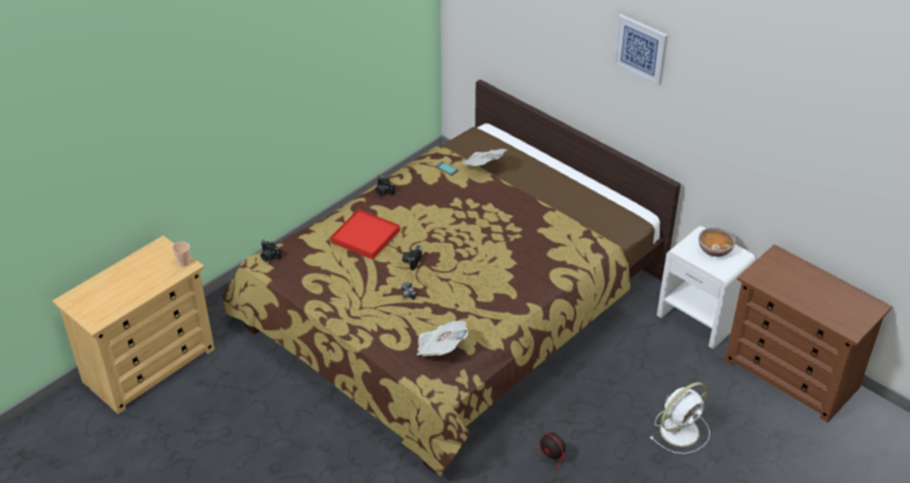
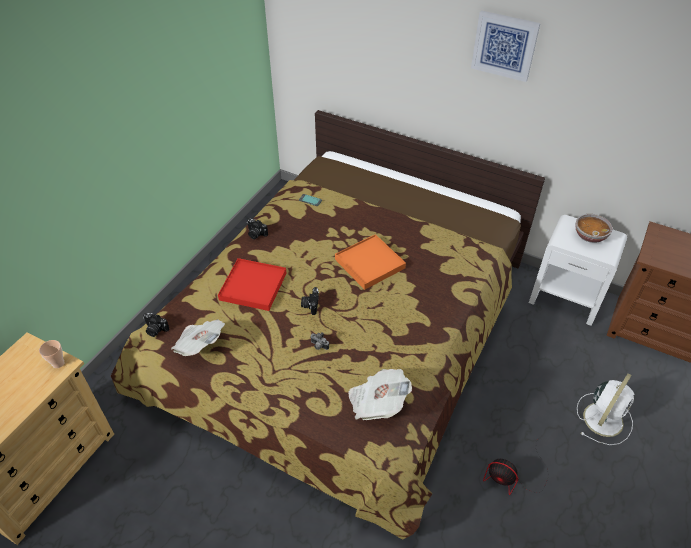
camera: 15 degrees left, 5 degrees up
(481, 236) = (370, 263): none -> orange tray
(483, 166) = (344, 192): newspaper -> newspaper (200, 345)

